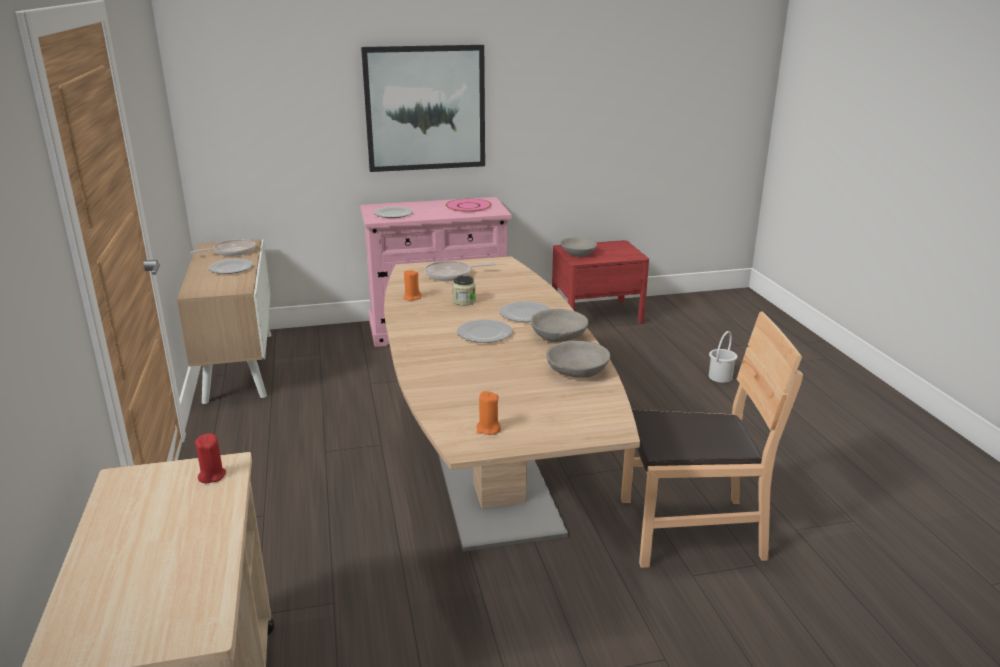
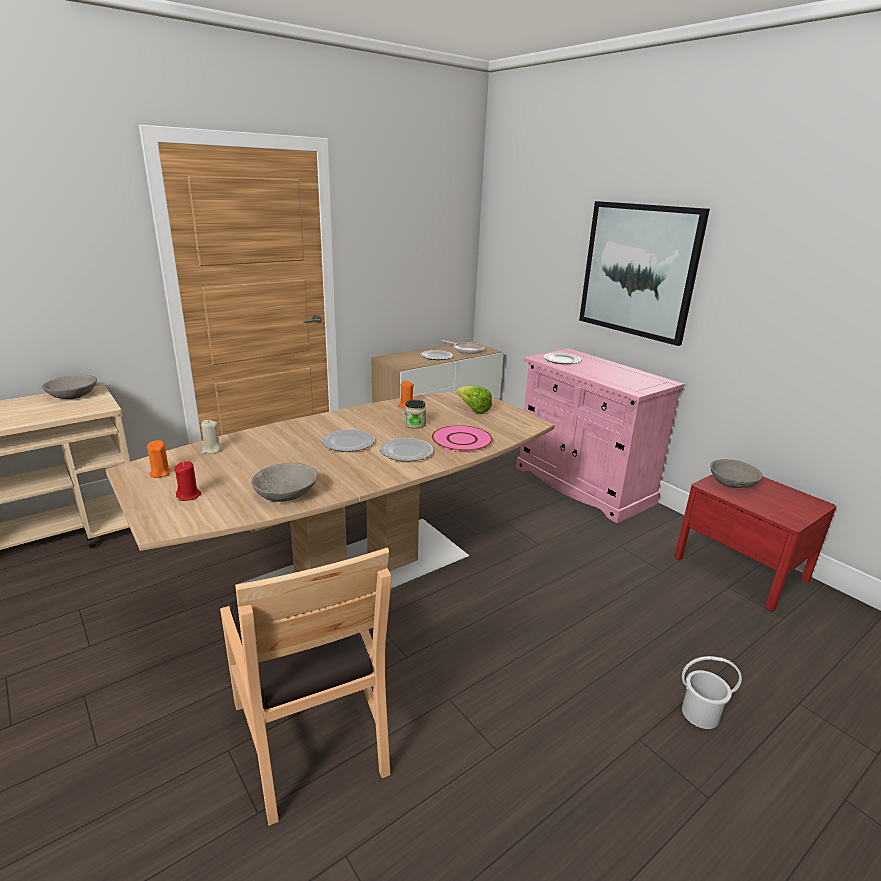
camera: 65 degrees right, 0 degrees up
(211, 475) = (90, 407): red candle -> red candle (189, 495)
(446, 399) = (212, 450): none -> beige candle
(451, 275) = (473, 410): frying pan -> lettuce
(468, 206) = (630, 378): pink plate -> pink plate (461, 439)
(558, 336) = (364, 474): grey bowl -> grey bowl (73, 395)

